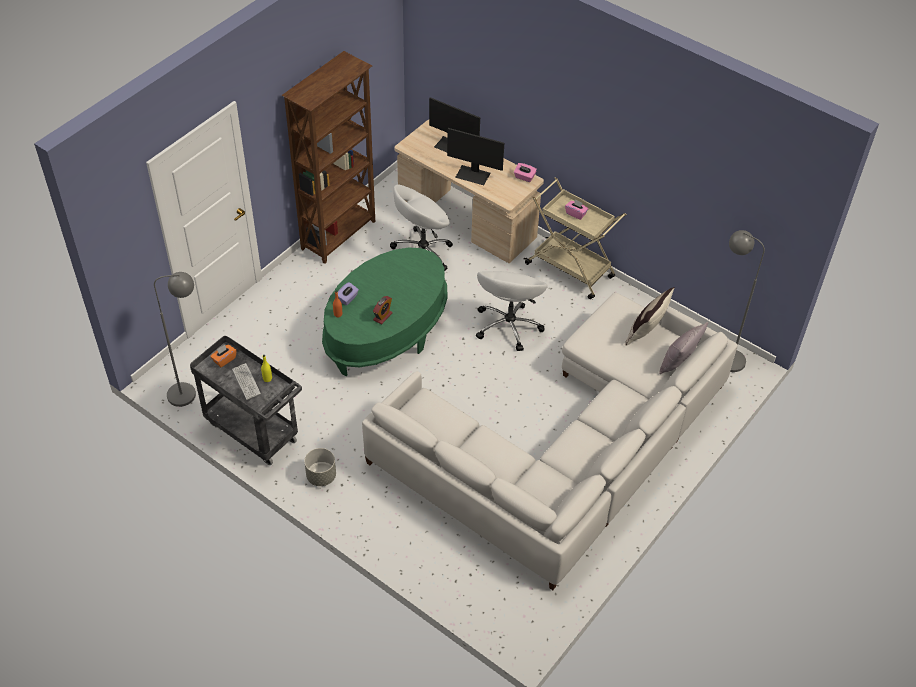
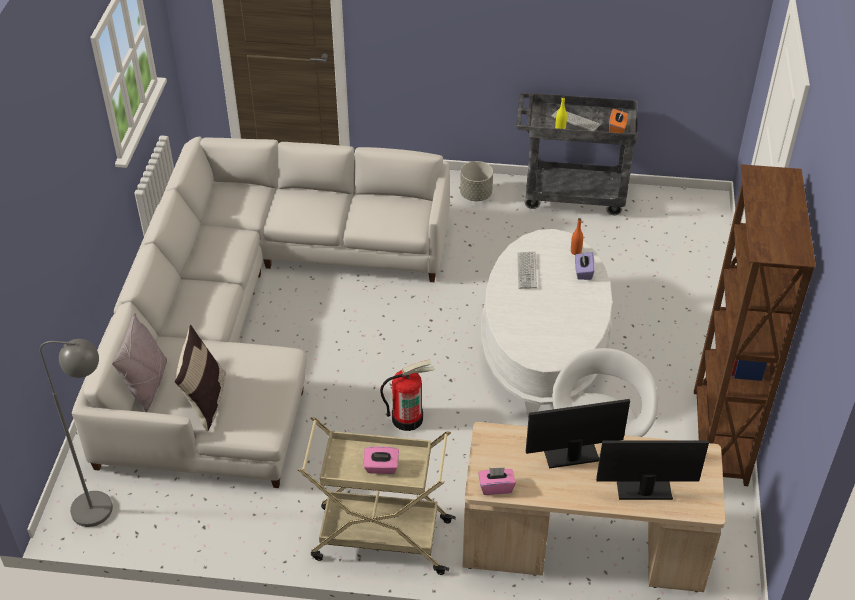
camera: 150 degrees right, 5 degrees down
(190, 394) = (666, 203): grey floor lamp -> none
(382, 316) = (527, 271): alarm clock -> keyboard
(386, 331) = (543, 348): green coffee table -> white coffee table
(508, 328) = (407, 418): white office chair -> fire extinguisher

